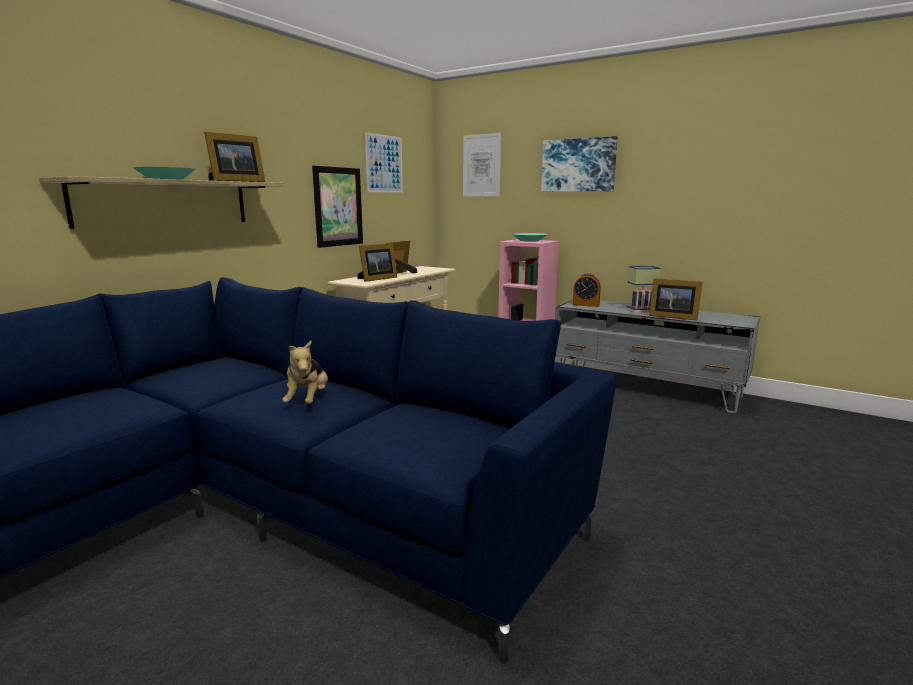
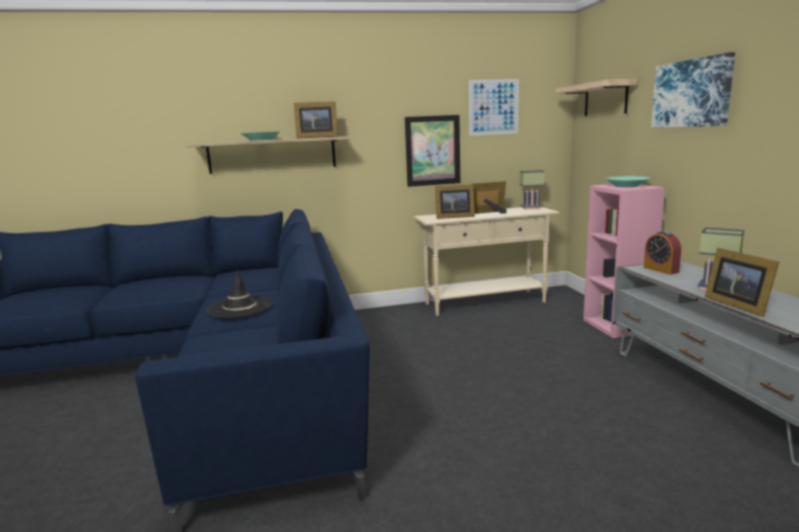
camera: 45 degrees right, 0 degrees up
(308, 401) = (240, 307): plush toy -> black hat
(422, 267) = (531, 207): none -> table lamp
(481, 165) = (605, 99): picture -> shelf

